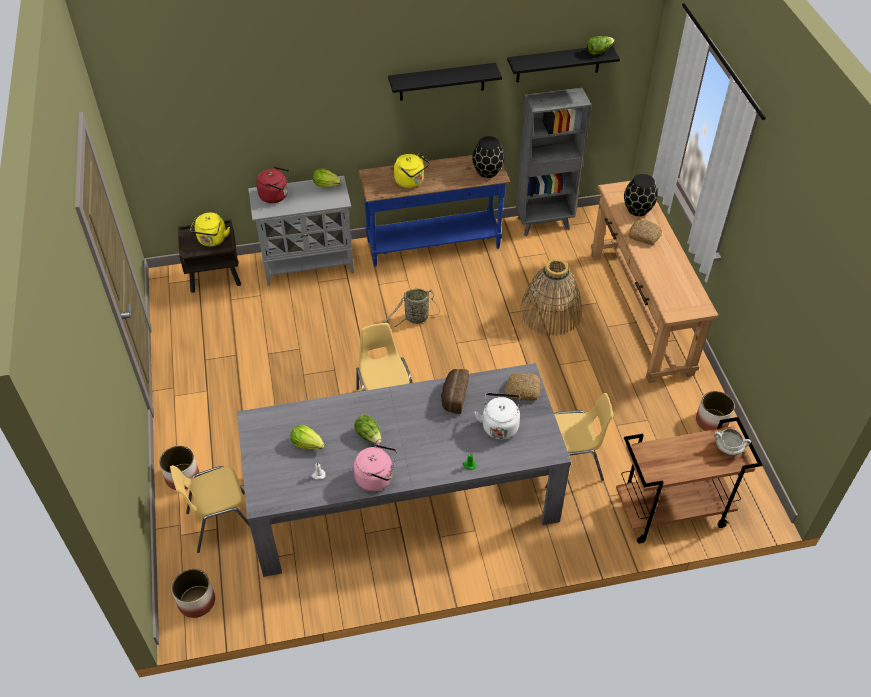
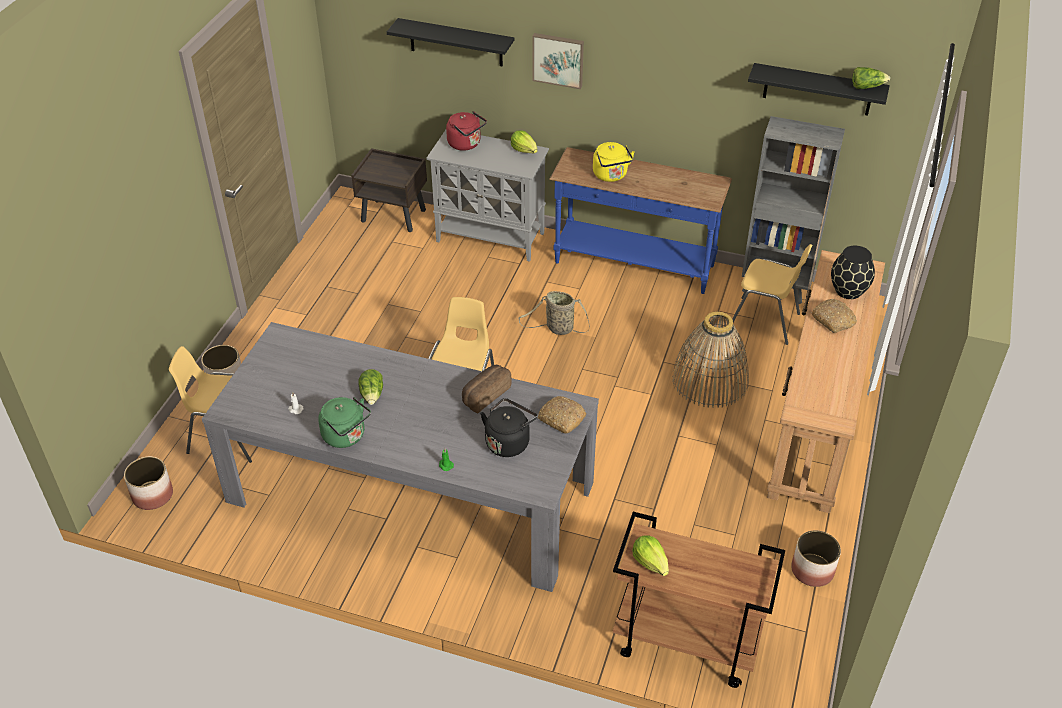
camera: 30 degrees right, 5 degrees down
(212, 240) = (393, 172): yellow kettle -> none
(307, 443) = (309, 377): lettuce -> lettuce (651, 562)
(342, 100) = (558, 59): none -> picture
(376, 478) = (346, 436): pink kettle -> green kettle
(442, 82) = (673, 70): black shelf -> black shelf (456, 42)
(487, 172) = (702, 193): black vase -> none
(499, 425) = (508, 442): white kettle -> black kettle
(570, 464) = (610, 540): yellow chair -> yellow chair (764, 321)
(728, 449) = (750, 580): white cooking pot -> none

